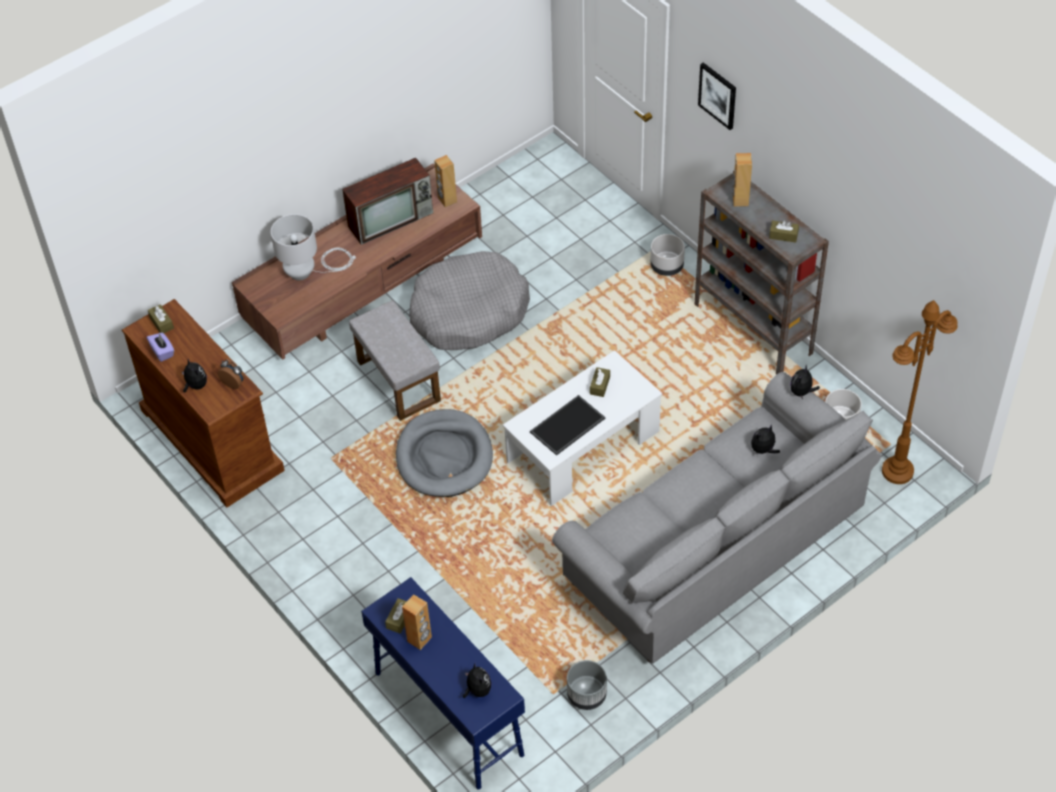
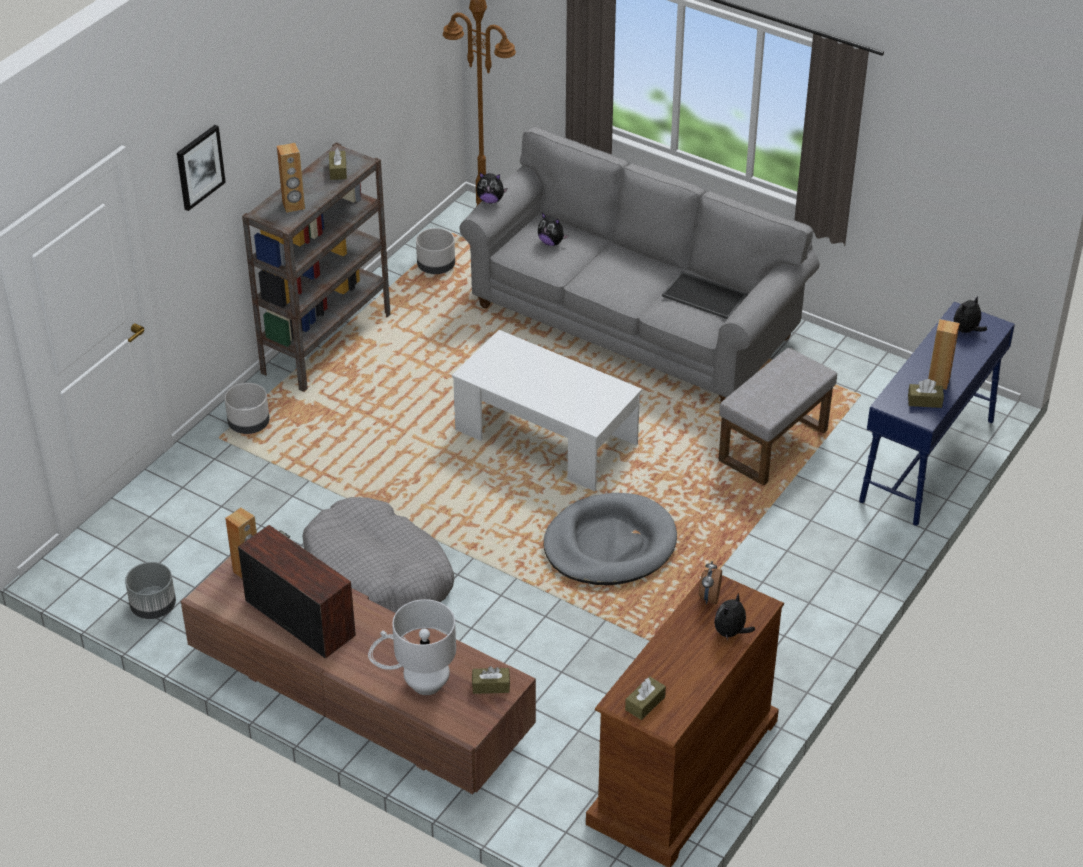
camera: 110 degrees left, 10 degrees down
(162, 352) = (693, 685): purple tissue box -> none
(400, 381) = (513, 613): grey ottoman -> grey ottoman (773, 444)
(567, 426) = (576, 387): tray -> tray (706, 295)
(586, 695) = (848, 373): grey planter -> grey planter (154, 607)
(600, 385) = (508, 375): brown tissue box -> brown tissue box (491, 686)

